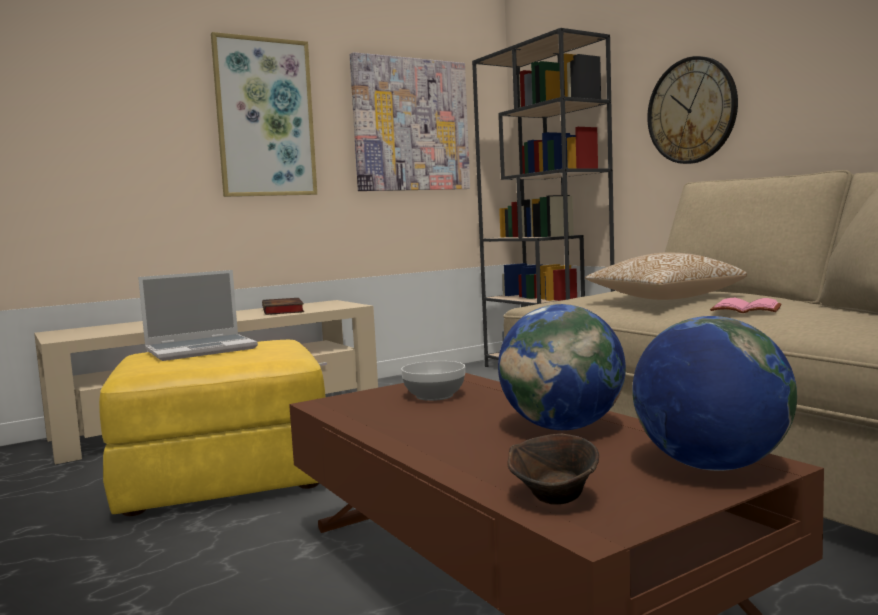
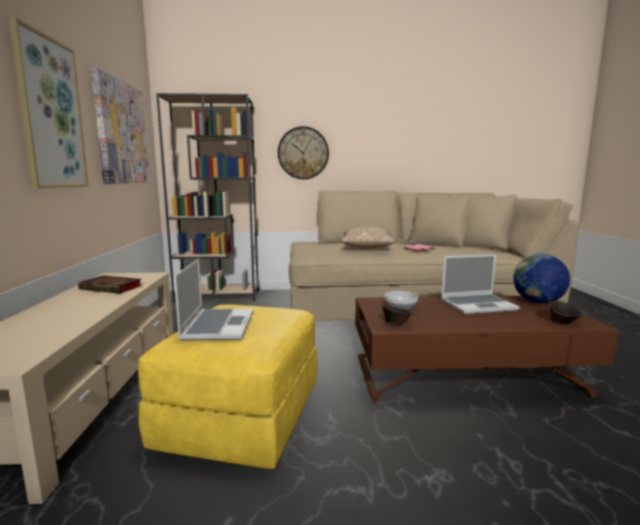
camera: 60 degrees left, 5 degrees up
(352, 404) = (395, 323): none -> brown bowl
(563, 427) = (478, 305): globe -> laptop

